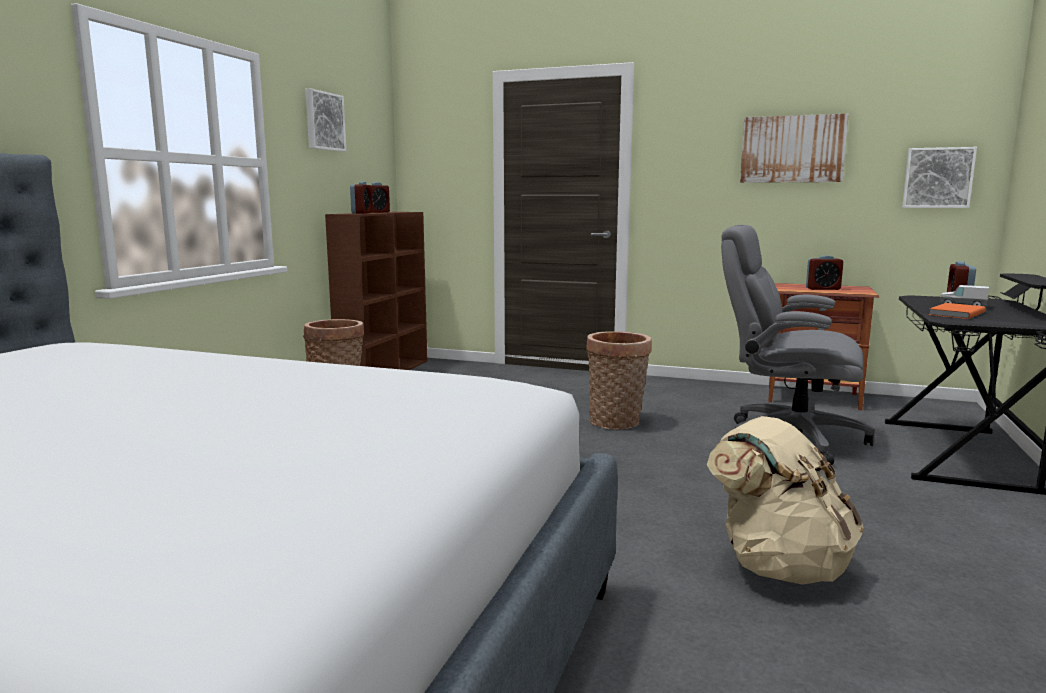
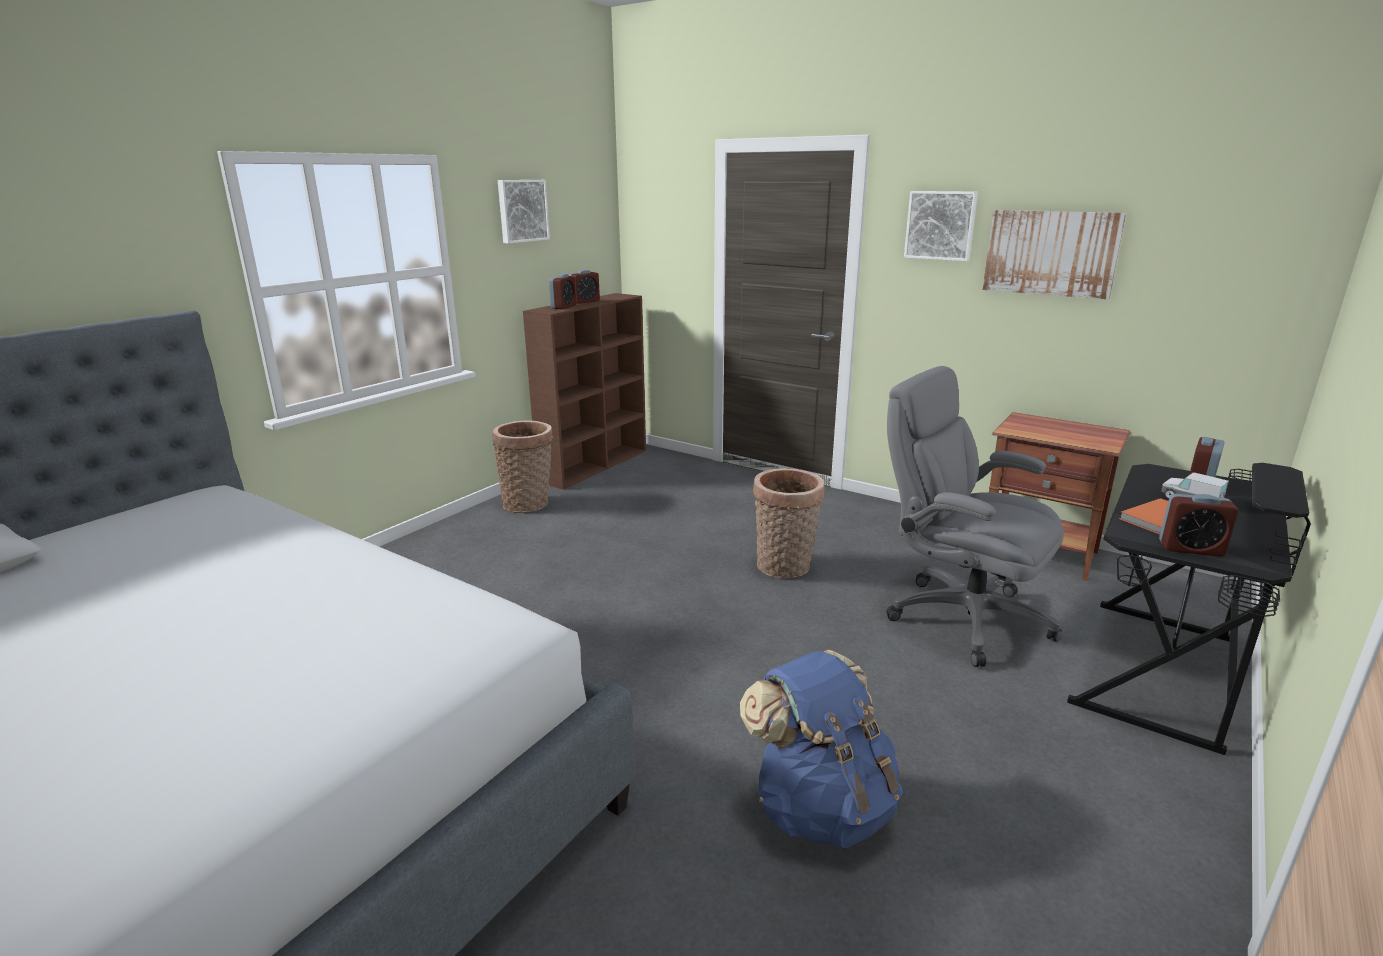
camera: 15 degrees right, 10 degrees up
(778, 566) = (821, 806): beige backpack -> blue backpack
(823, 289) = (1060, 432): alarm clock -> alarm clock (1191, 549)
(937, 178) = (1237, 303): picture -> picture (940, 225)

